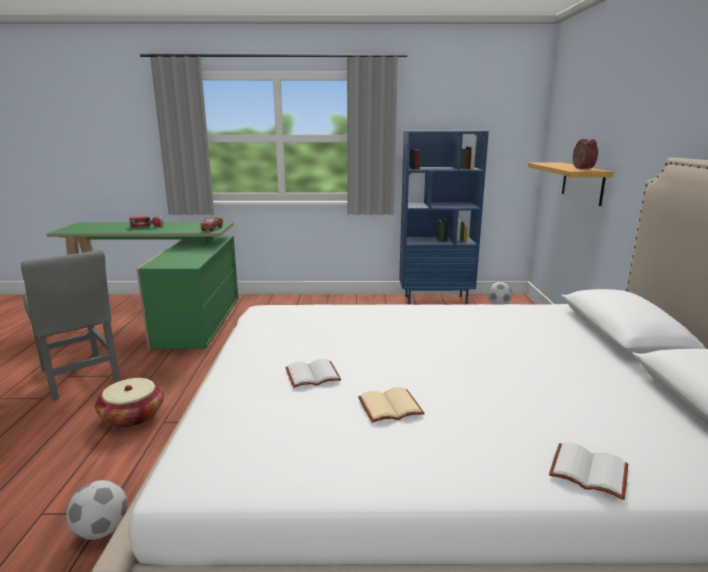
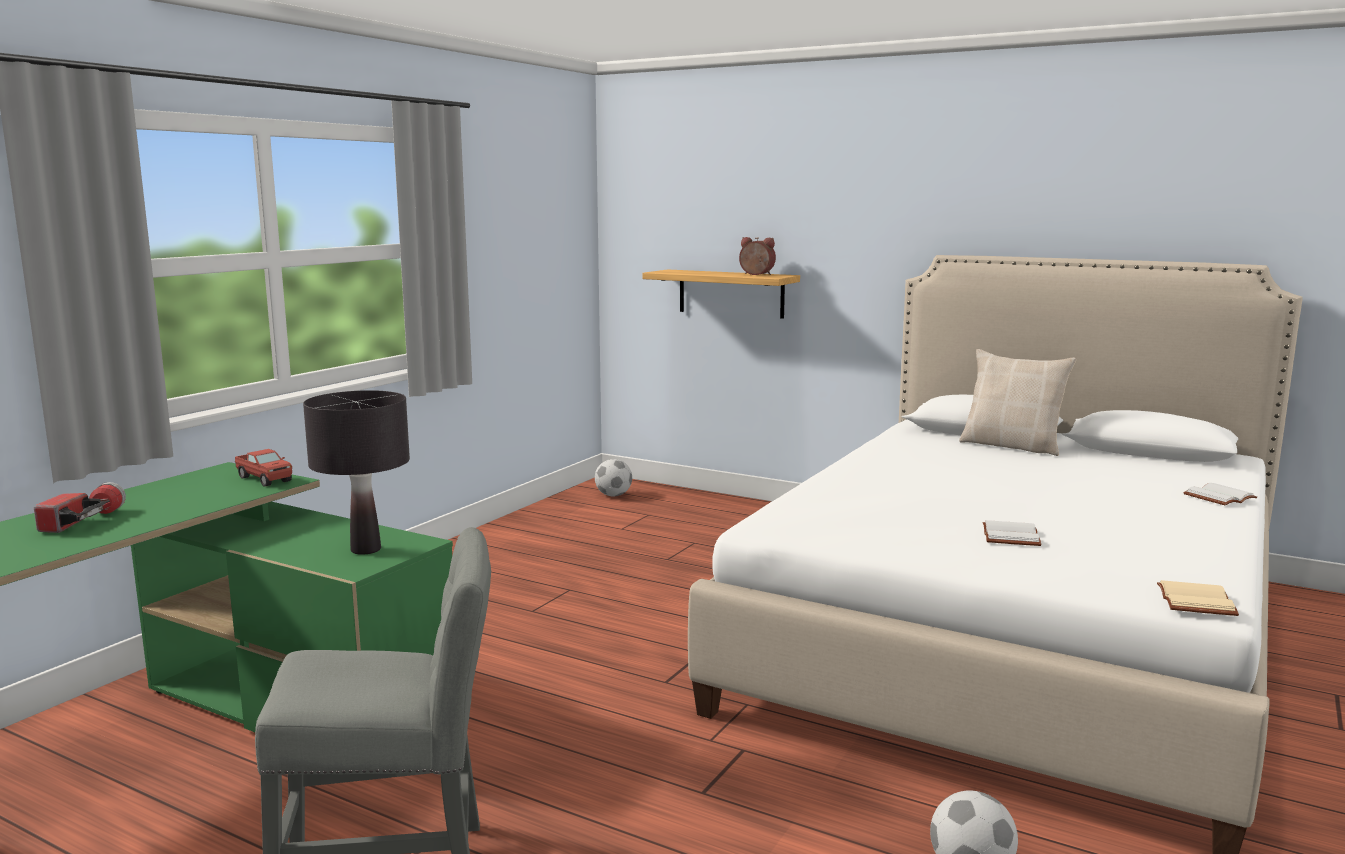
camera: 60 degrees left, 5 degrees down
(133, 416) = (653, 821): basket -> none
(177, 261) = (366, 549): none -> black table lamp
(390, 408) = (1101, 523): beige book -> beige book (1198, 602)
(435, 300) = (539, 518): blue bookcase -> none
(597, 347) = (1012, 446): none -> beige pillow

